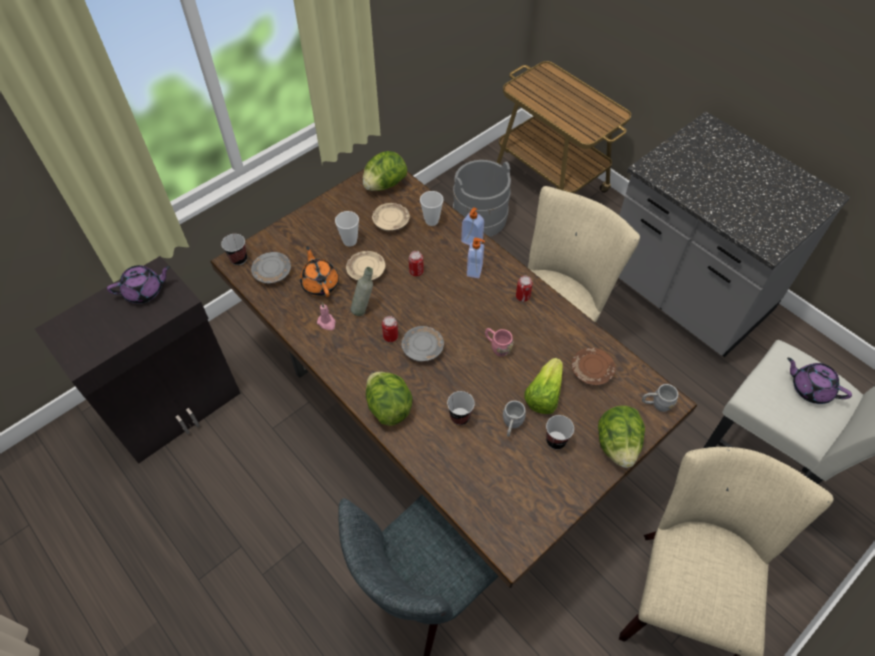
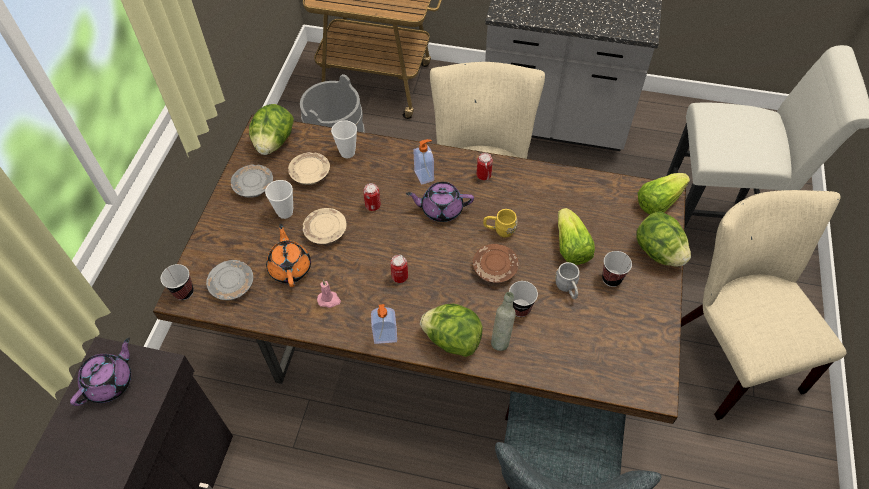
camera: 35 degrees left, 0 degrees up
(320, 283) = (290, 267): orange teapot -> orange teapot turned 45 degrees clockwise
(364, 309) = (353, 266): grey bottle -> grey bottle (501, 338)
(422, 348) = (437, 270): grey plate -> grey plate (253, 186)
(471, 241) = (399, 152): soap dispenser -> soap dispenser (385, 336)
(497, 347) = (499, 230): pink mug -> yellow mug
(591, 371) = (590, 205): brown plate -> brown plate (495, 268)
(656, 404) = (658, 202): grey mug -> lettuce
(810, 388) = (745, 126): purple teapot -> purple teapot (441, 209)

